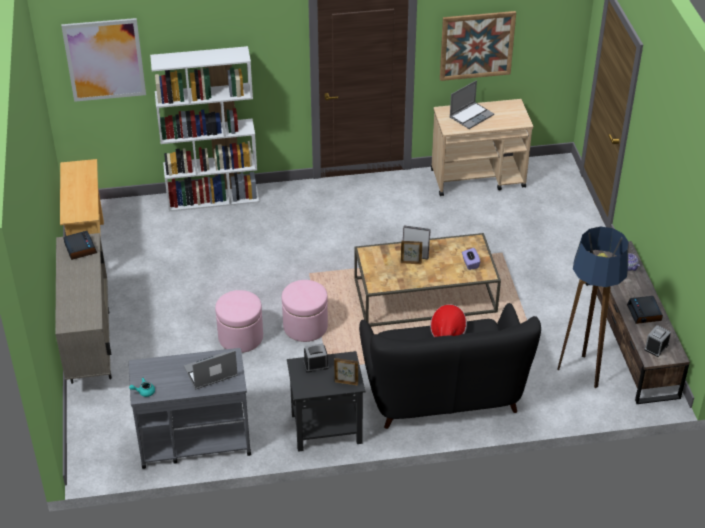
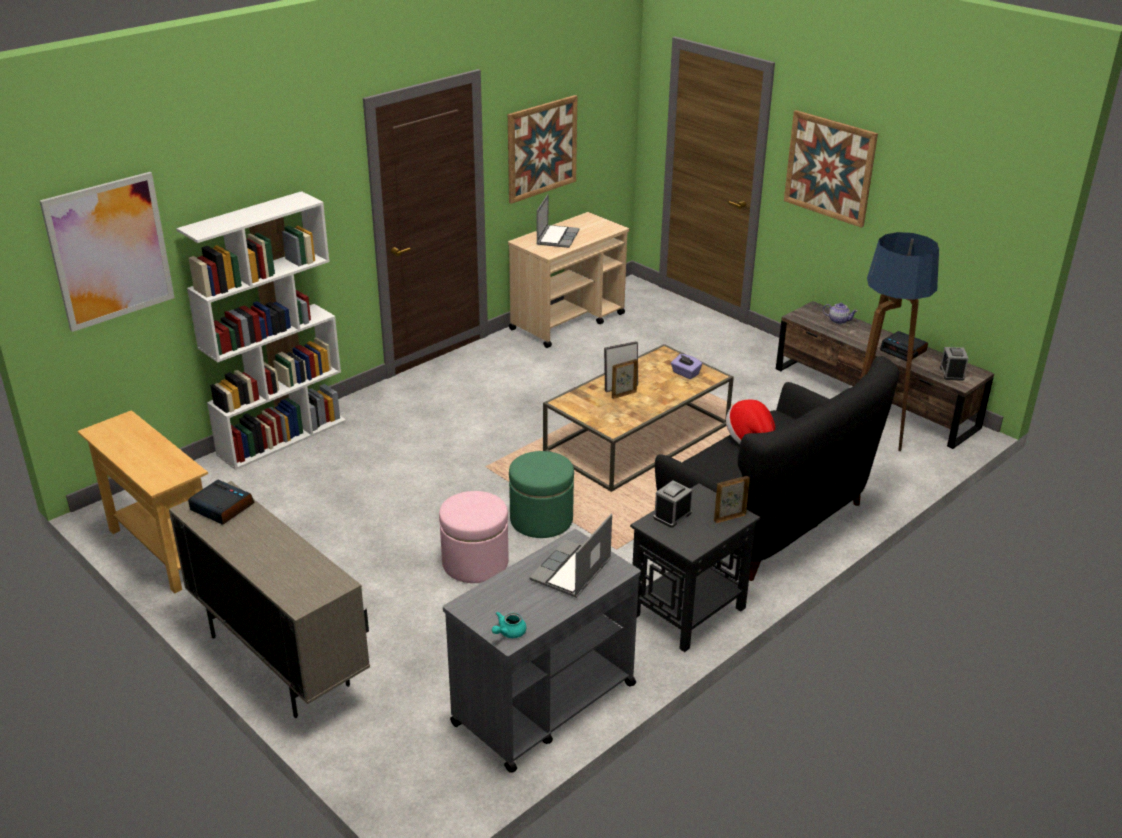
camera: 35 degrees left, 10 degrees down
(305, 326) = (541, 519): pink ottoman -> green ottoman
(652, 146) = (829, 168): none -> picture

